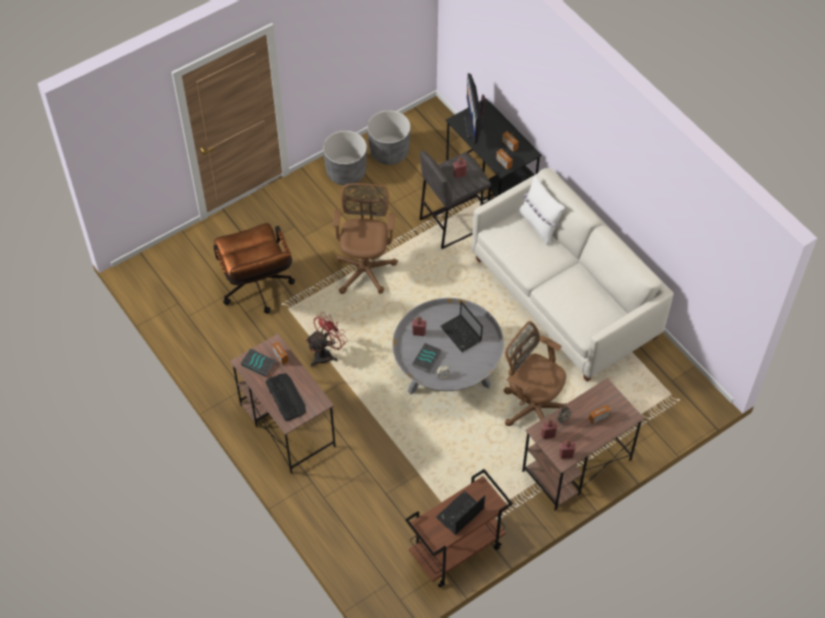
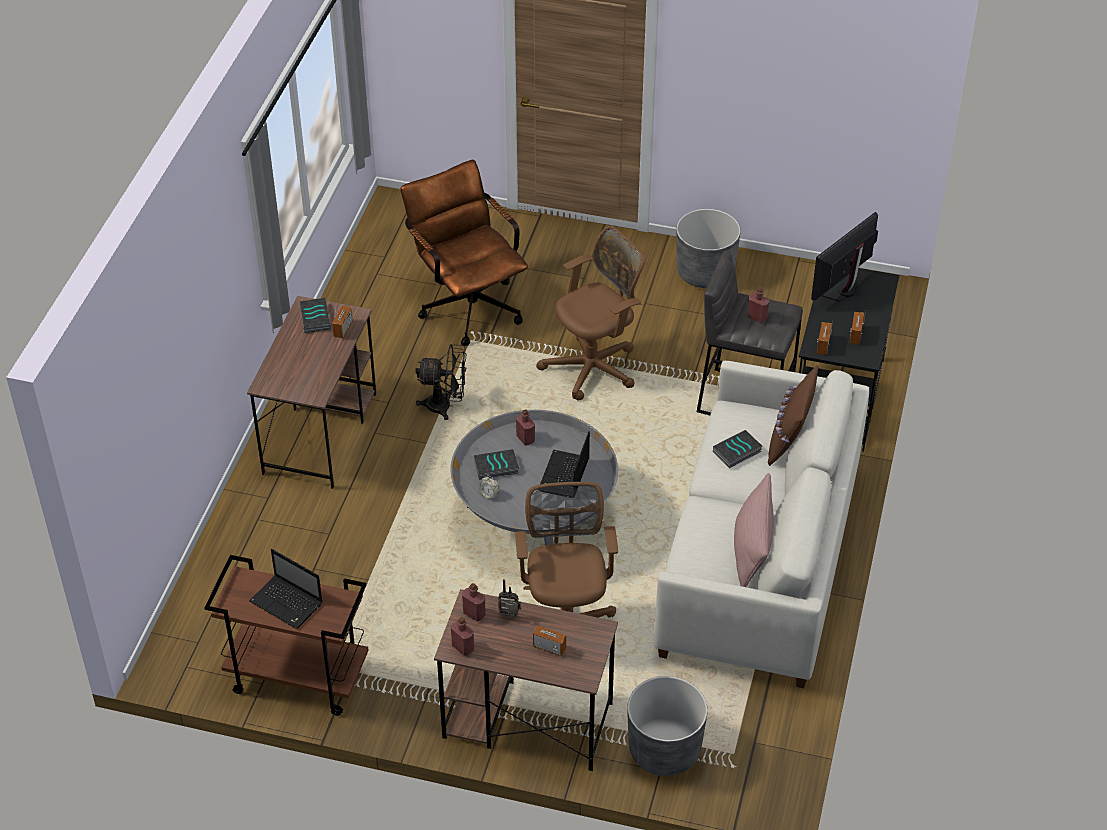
camera: 50 degrees right, 10 degrees down
(257, 290) = (467, 303): brown office chair -> brown office chair turned 120 degrees clockwise
(285, 397) = (295, 364): keyboard -> none
(326, 354) = (445, 406): red fan -> black fan
(389, 152) = (777, 288): grey planter -> grey planter (664, 750)
(459, 514) = (287, 603): laptop -> laptop turned 150 degrees counterclockwise
(527, 251) = (737, 452): none -> book
(539, 224) = (790, 441): white pillow -> brown pillow
(594, 291) = (752, 548): none -> pink pillow

